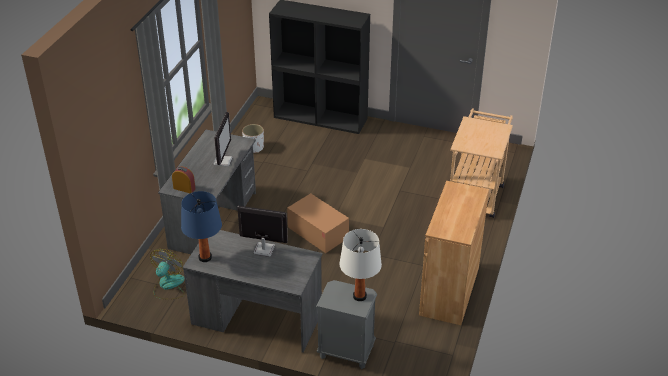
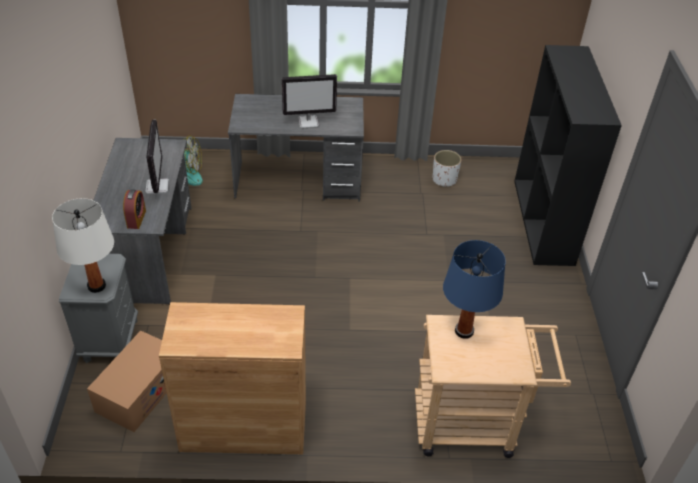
camera: 70 degrees right, 5 degrees up
(184, 188) = (247, 108): alarm clock -> alarm clock (136, 219)
(205, 257) = (134, 148): blue table lamp -> blue table lamp (464, 331)
(318, 232) = (313, 269): cardboard box -> cardboard box (140, 391)

